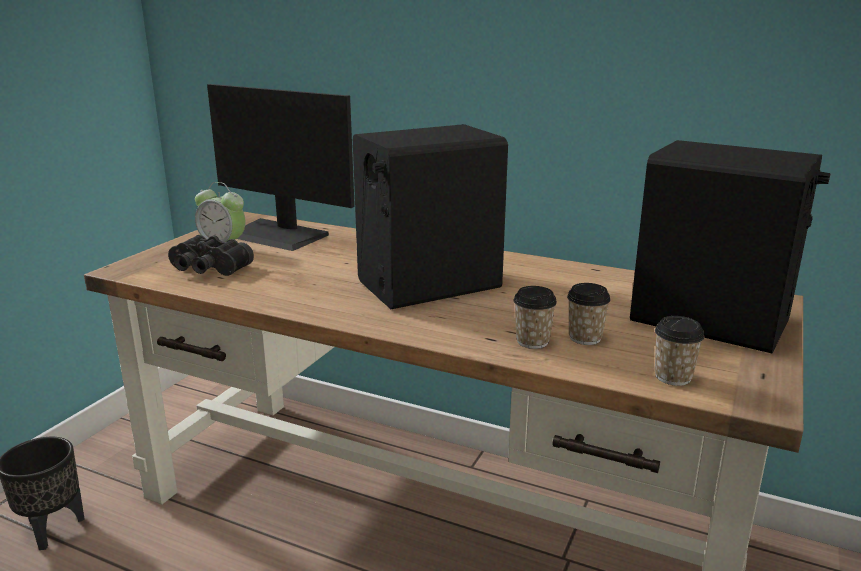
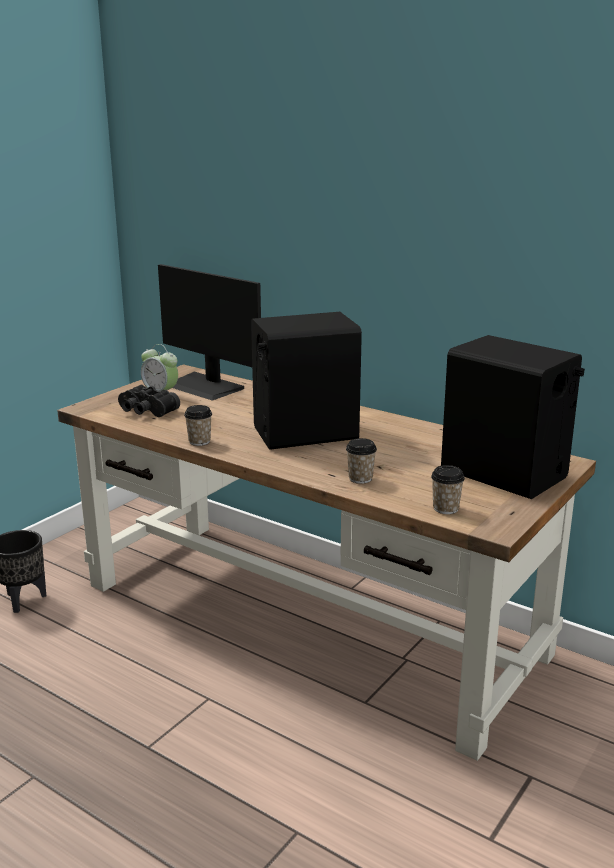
camera: 10 degrees right, 0 degrees up
(585, 338) = (400, 479): cup -> cup (199, 441)

